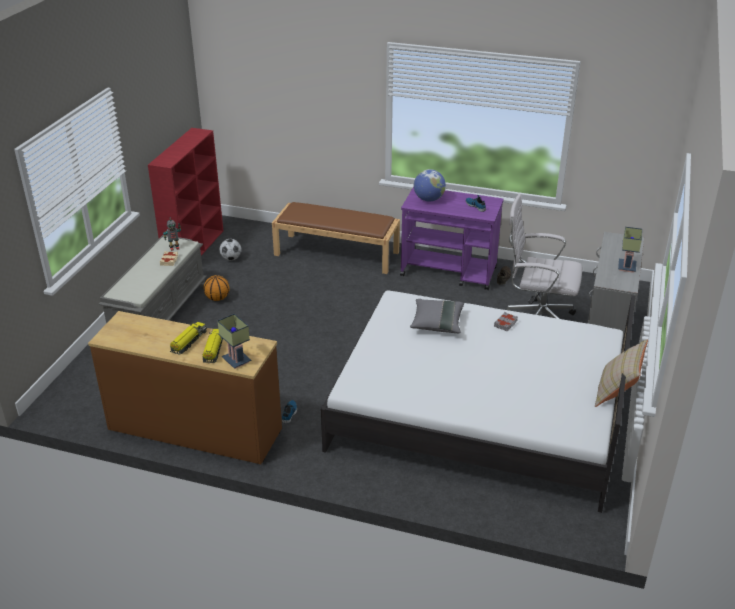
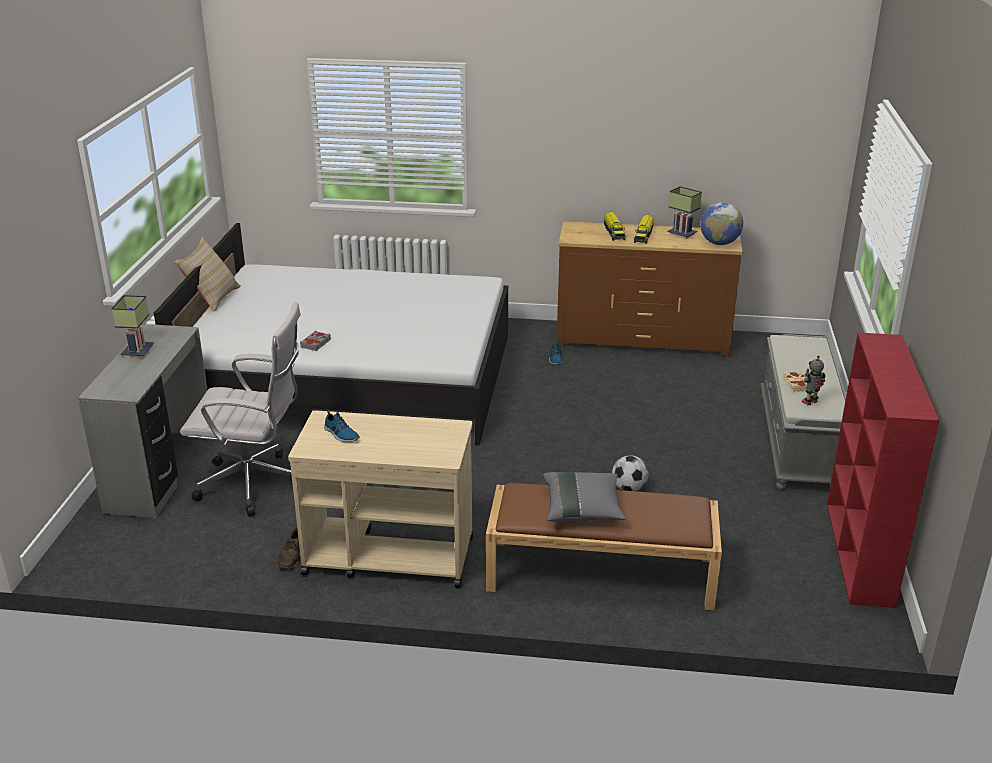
camera: 170 degrees right, 5 degrees down
(217, 298) = (738, 470): basketball -> none
(231, 258) = (778, 541): football -> football (629, 488)
(235, 360) = (587, 228): table lamp -> table lamp (683, 234)
(429, 199) = (426, 440): globe -> globe (719, 243)
(437, 324) = (400, 337): grey pillow -> grey pillow (582, 509)
(449, 272) = (388, 556): purple cart -> beige cart

